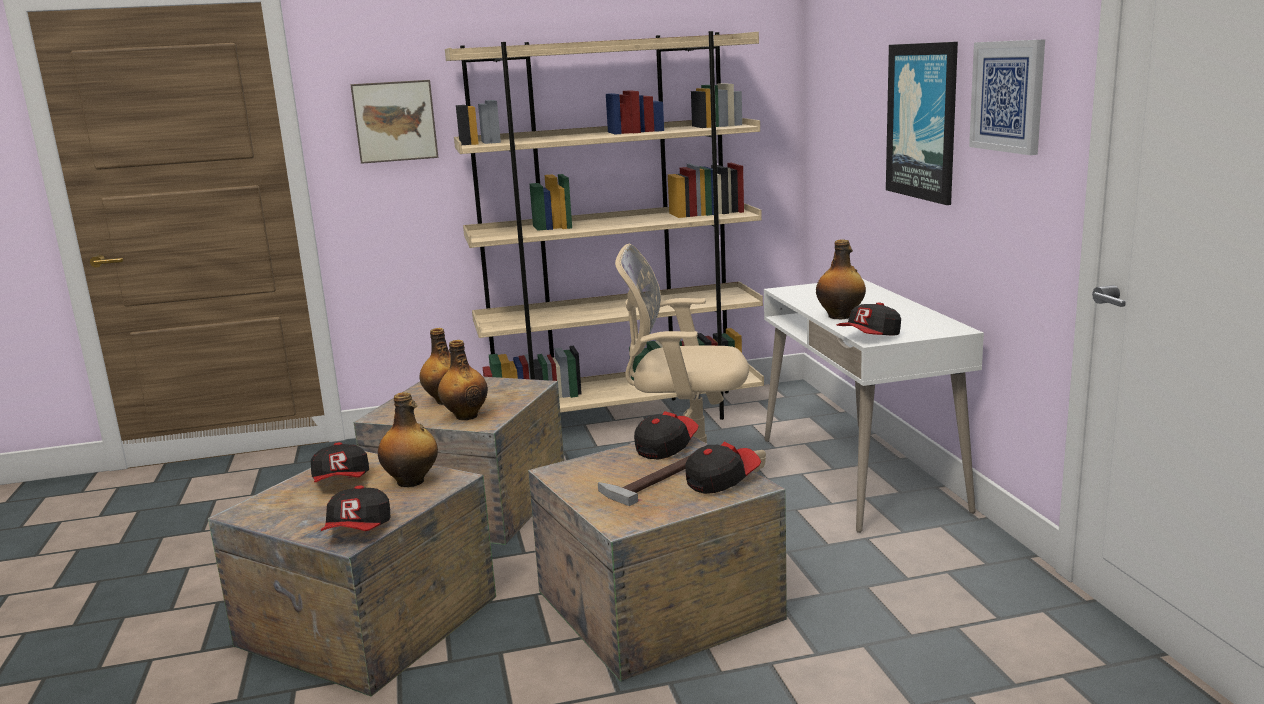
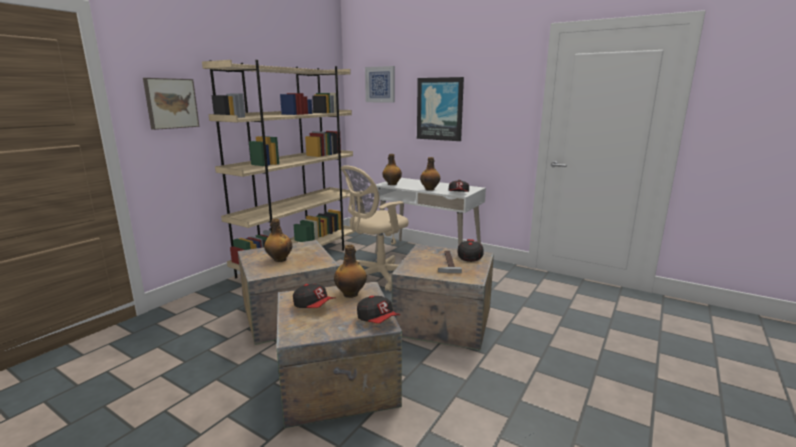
camera: 45 degrees left, 0 degrees up
(466, 416) = (307, 263): bottle -> bottle (392, 184)
(665, 447) = (424, 251): cap -> none
(1008, 96) = (495, 97): picture -> picture (380, 84)

